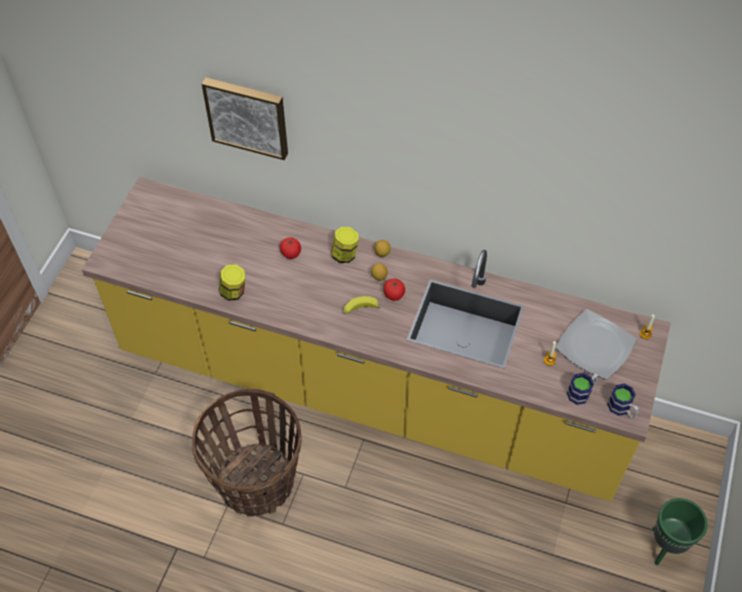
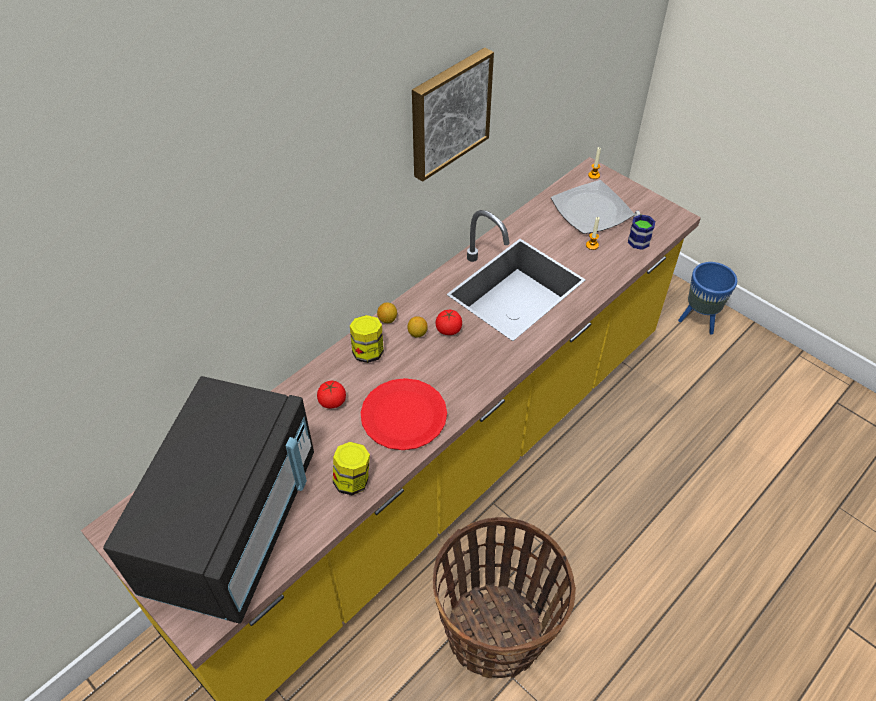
camera: 65 degrees left, 5 degrees down
(174, 245) = (233, 524): none -> black microwave
(247, 116) = (197, 289): picture -> picture (448, 113)
(300, 298) = (404, 415): none -> red plate
(360, 309) = (451, 365): banana -> none
(622, 409) = (666, 220): mug -> none
(666, 547) = (699, 321): green planter -> blue planter

